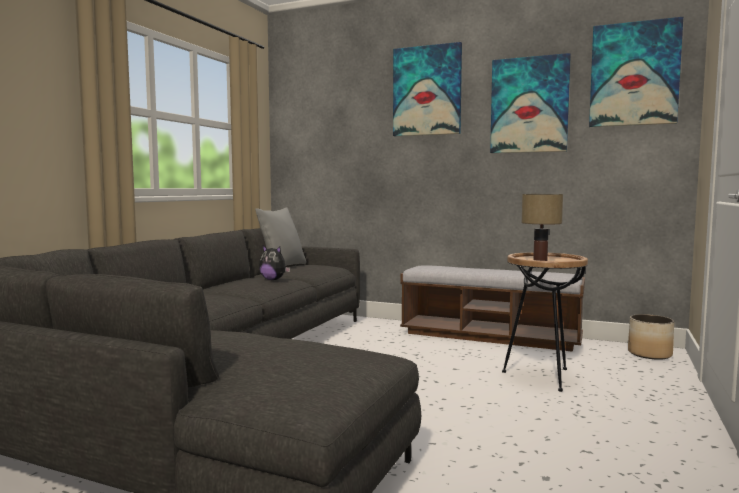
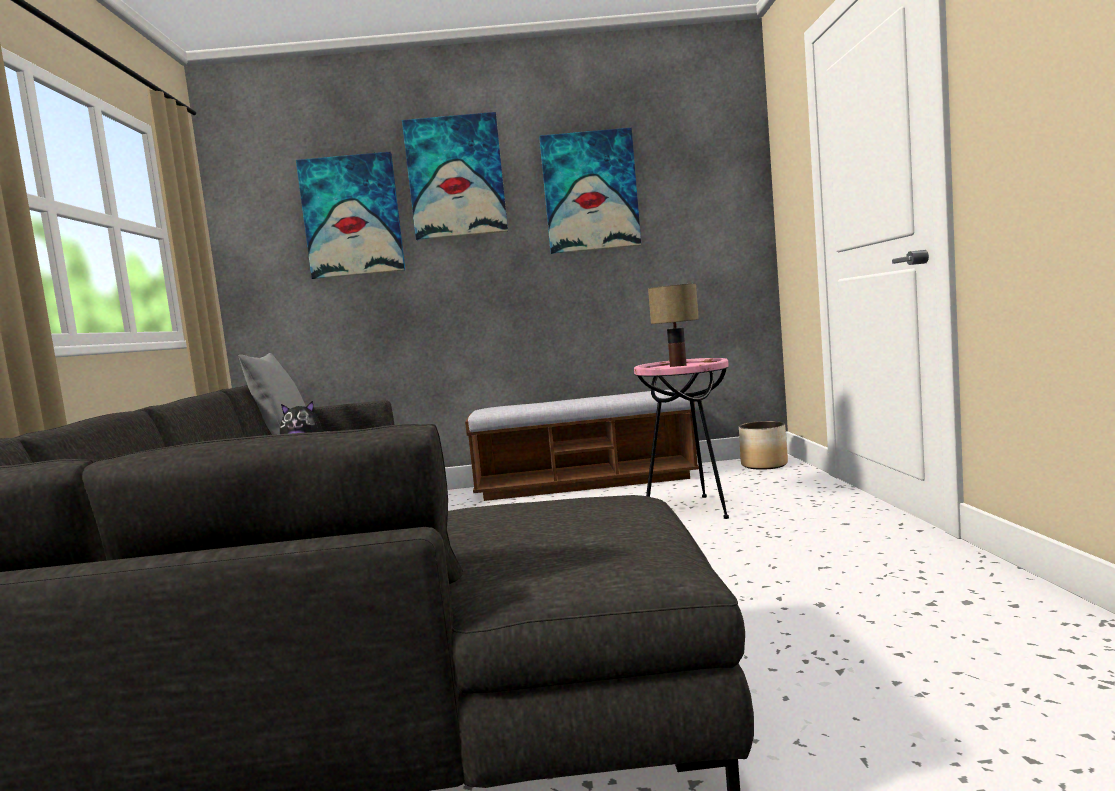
camera: 25 degrees left, 0 degrees up
(542, 377) = (692, 509): brown side table -> pink side table
(634, 74) = (701, 153): picture -> picture (352, 216)

